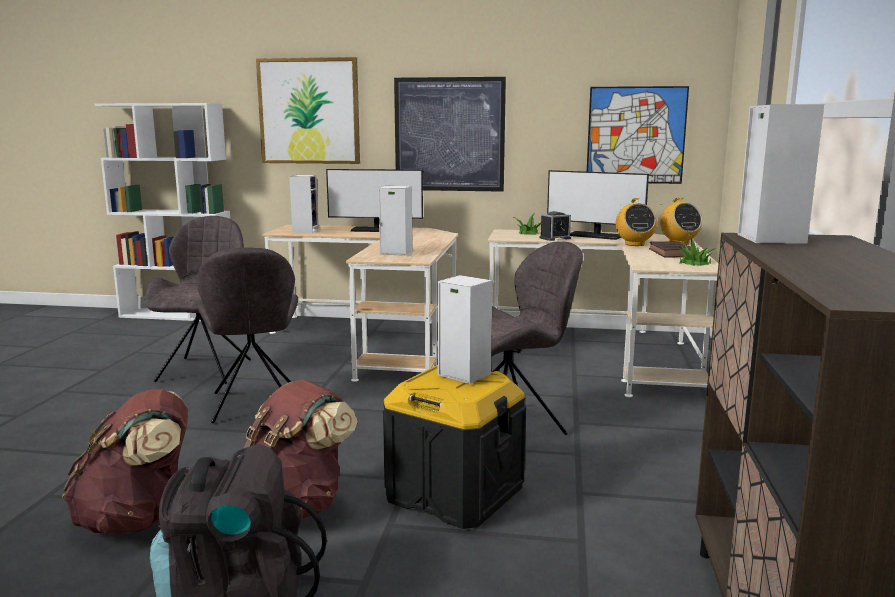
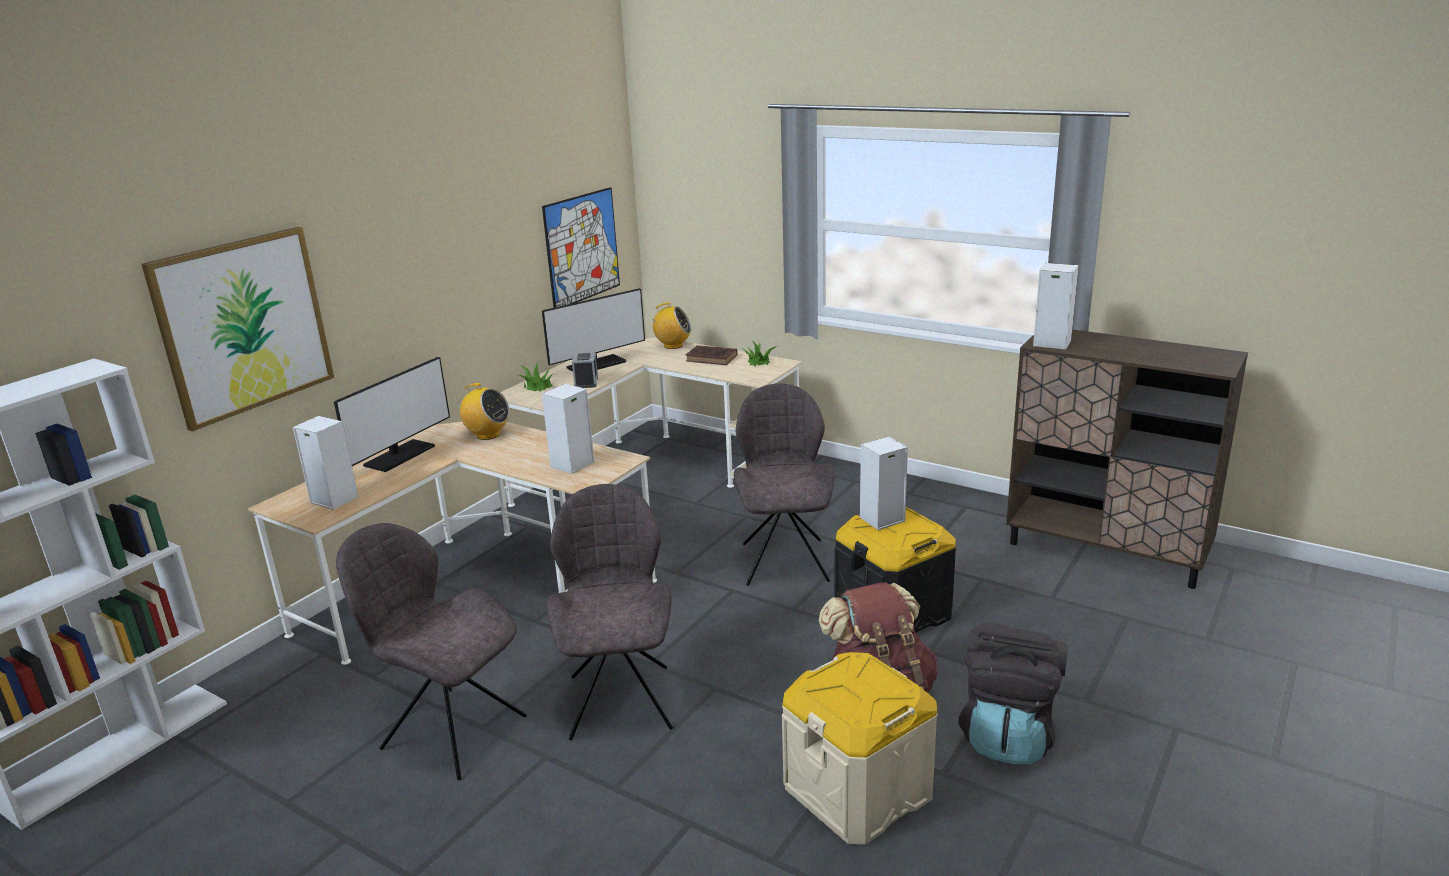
camera: 65 degrees left, 10 degrees up
(138, 519) = (858, 790): brown backpack -> beige storage box
(255, 405) = (620, 699): grey chair -> grey chair turned 105 degrees counterclockwise
(449, 134) = (425, 301): picture -> none
(634, 244) = (657, 361): radio -> radio (487, 435)

